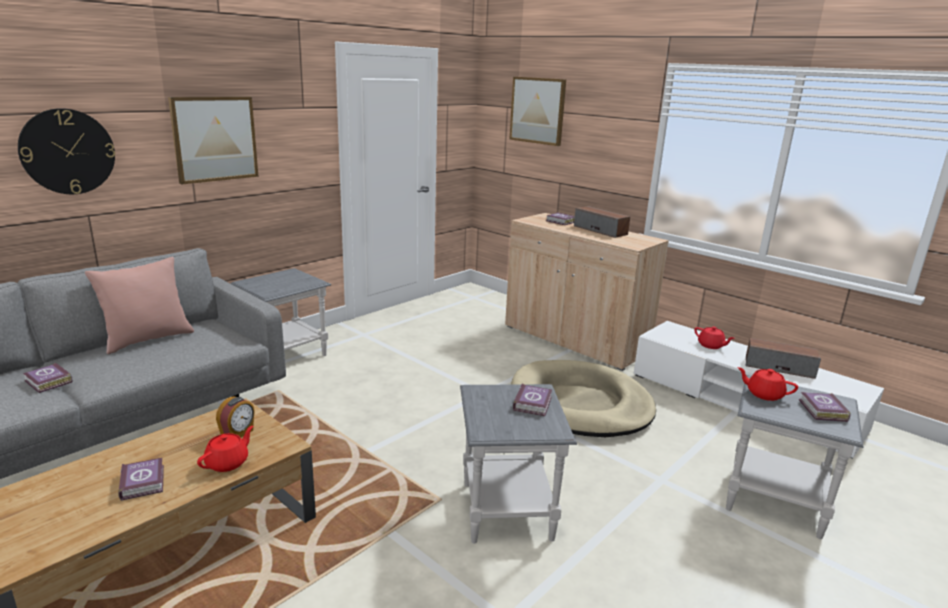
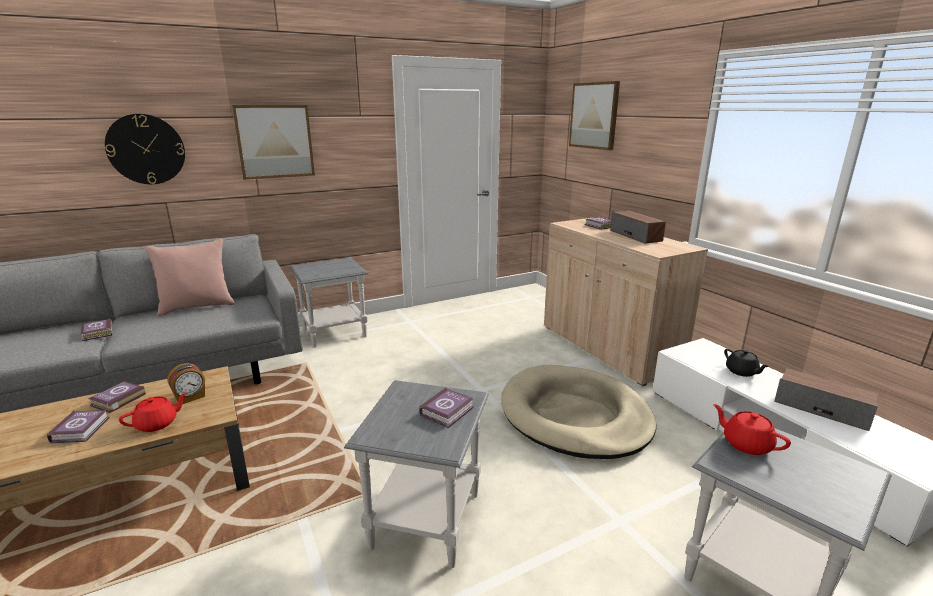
camera: 20 degrees right, 0 degrees up
(711, 346) = (742, 372): red teapot -> black teapot
(822, 411) = (822, 481): book -> book (117, 400)

